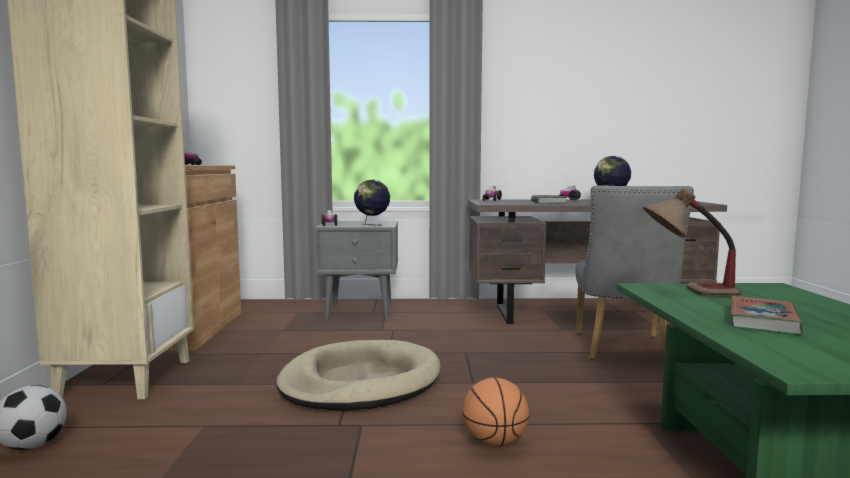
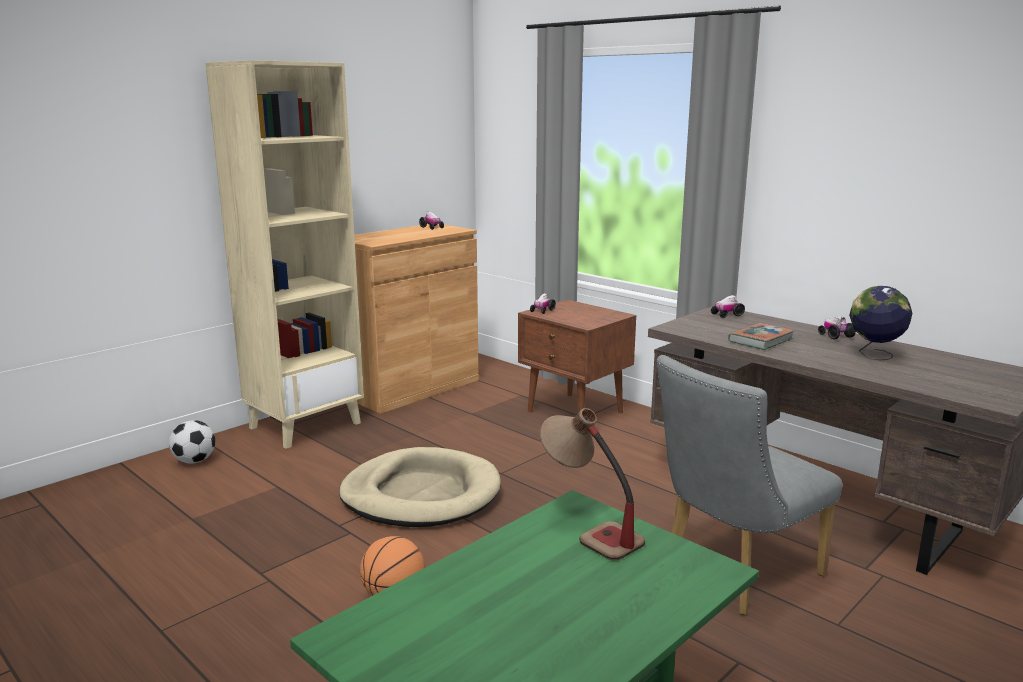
camera: 45 degrees right, 10 degrees up
(360, 311) = (575, 412): grey nightstand -> brown nightstand
(372, 225) = (576, 321): globe -> none
(763, 321) = (501, 594): book -> none

